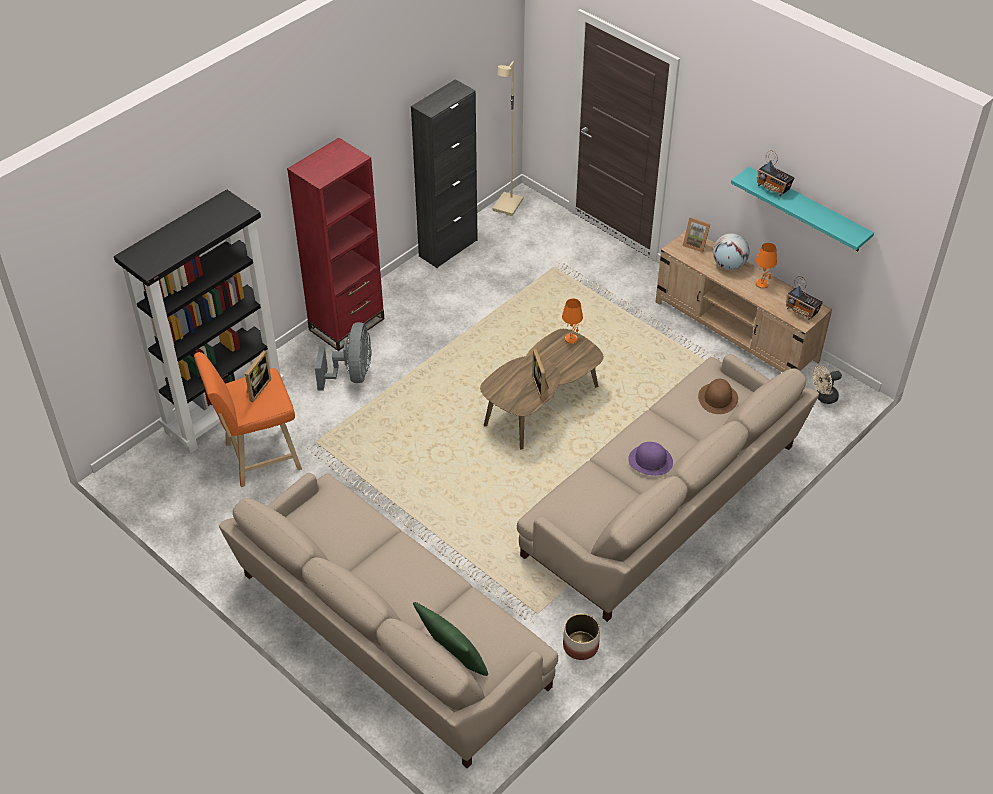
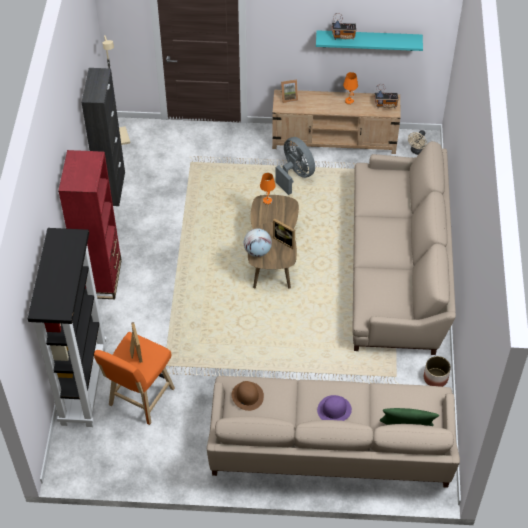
camera: 40 degrees left, 5 degrees up
(352, 375) = (140, 309): grey fan -> grey fan (295, 175)
(650, 460) = (390, 245): purple hat -> purple hat (334, 410)
(717, 398) = (388, 185): brown hat -> brown hat (247, 395)
(729, 265) = (320, 100): globe -> globe (257, 251)

